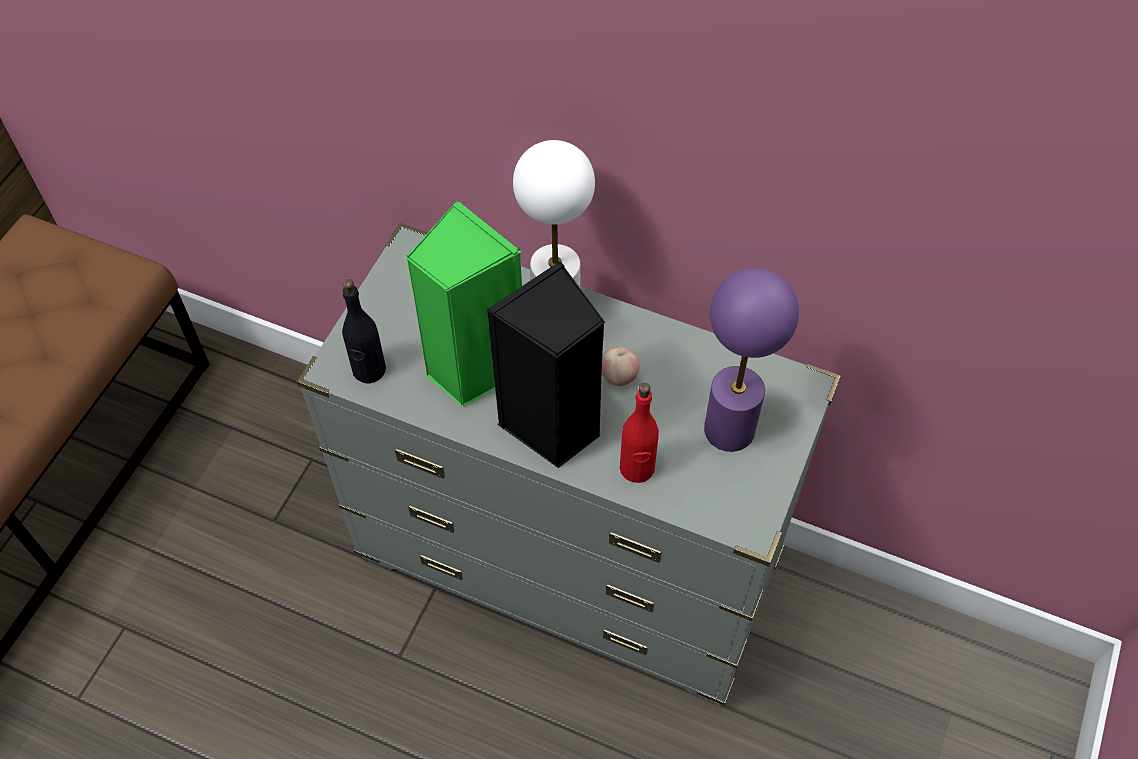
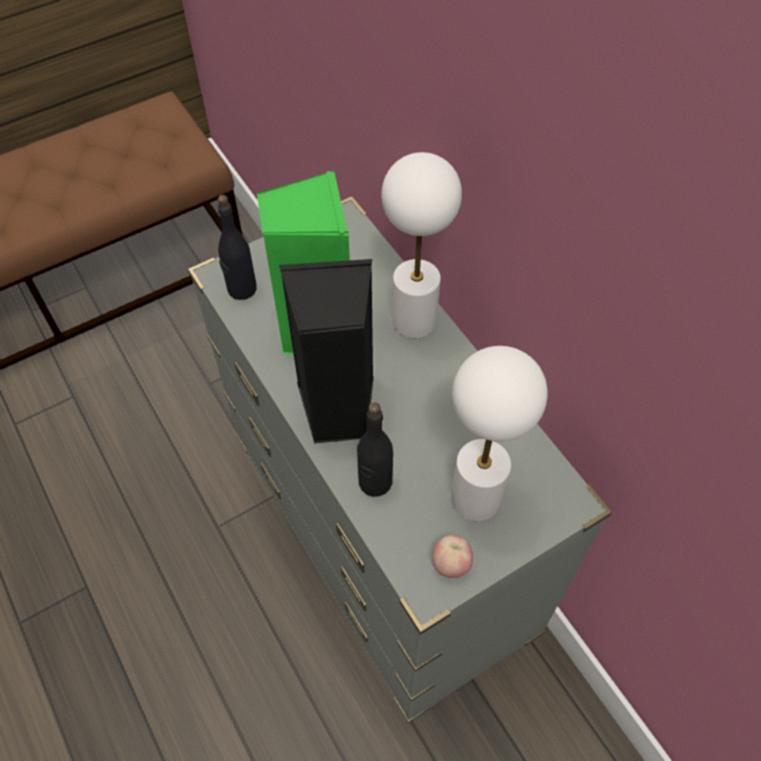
camera: 35 degrees right, 0 degrees up
(618, 377) = (420, 401): apple -> apple (450, 564)
(637, 468) = (375, 482): red bottle -> black bottle
(728, 429) = (475, 497): purple table lamp -> white table lamp

